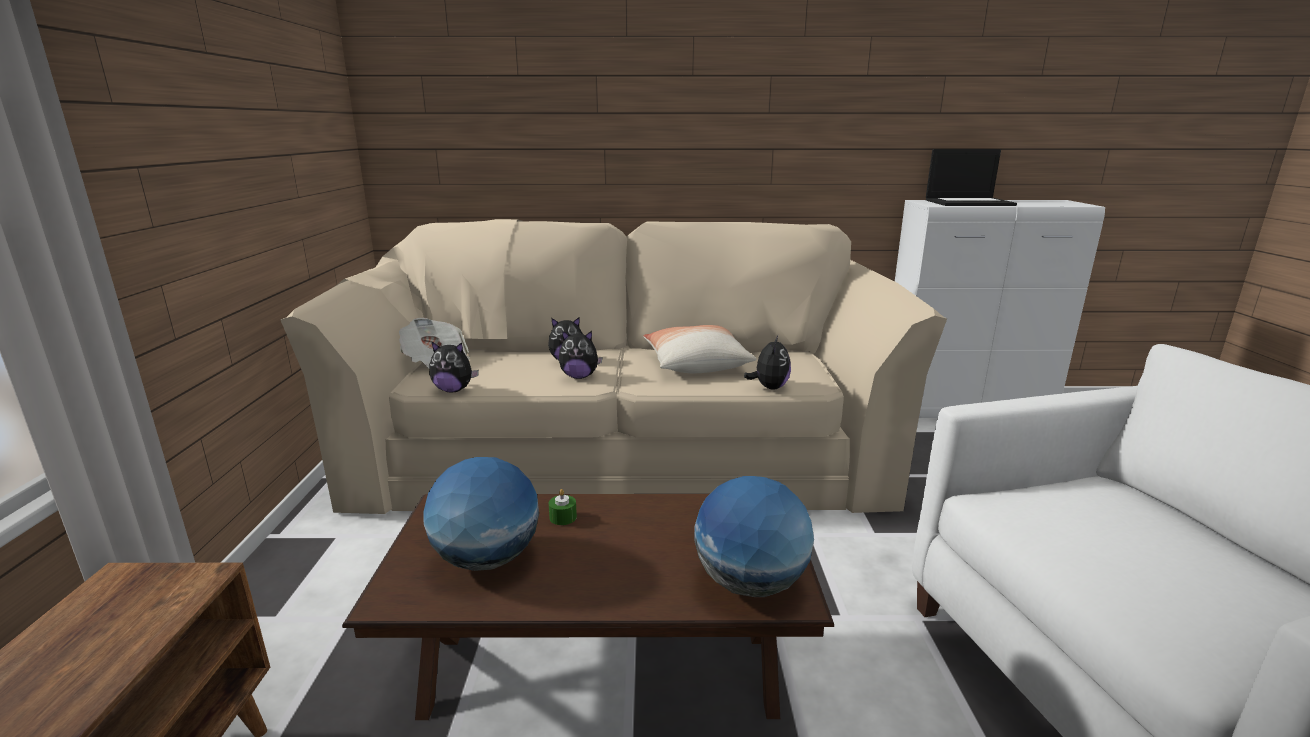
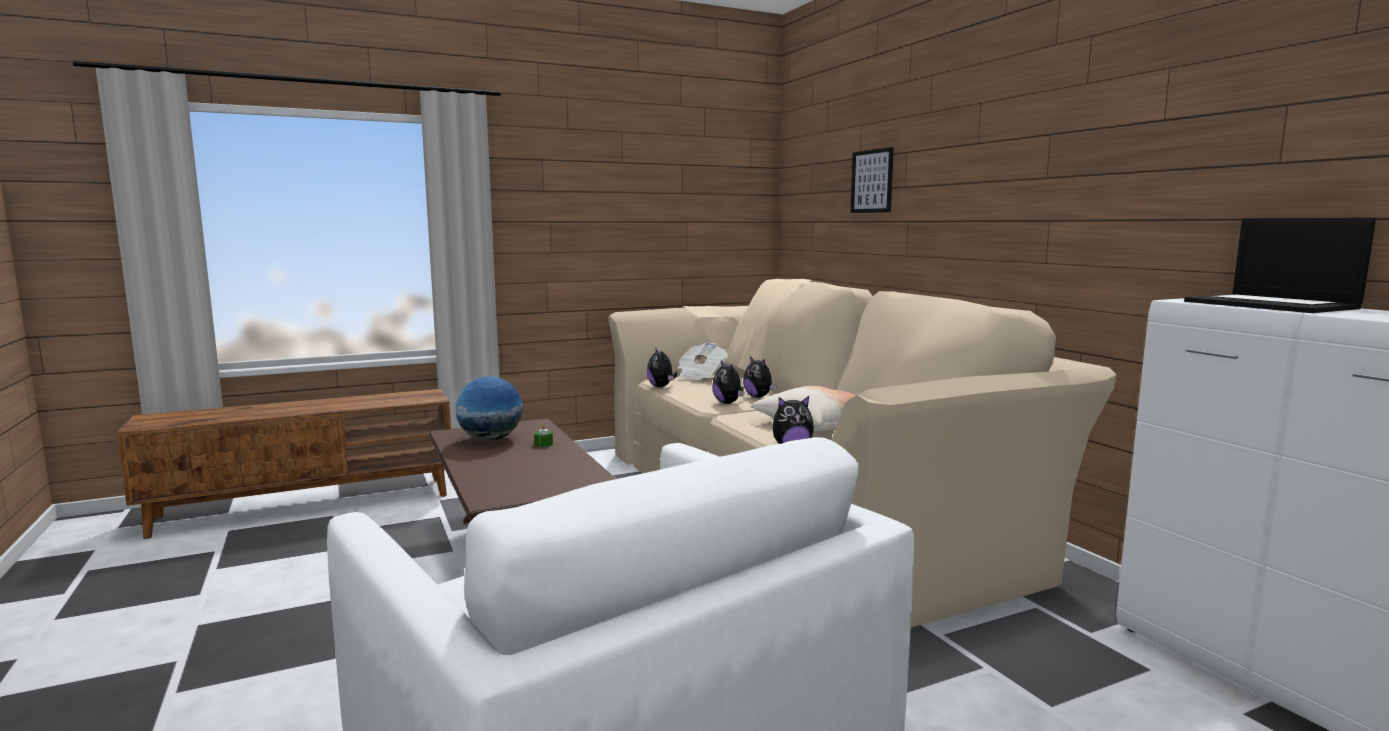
camera: 65 degrees right, 10 degrees down
(546, 104) = (872, 181): none -> picture
(750, 583) = (498, 490): globe -> none

